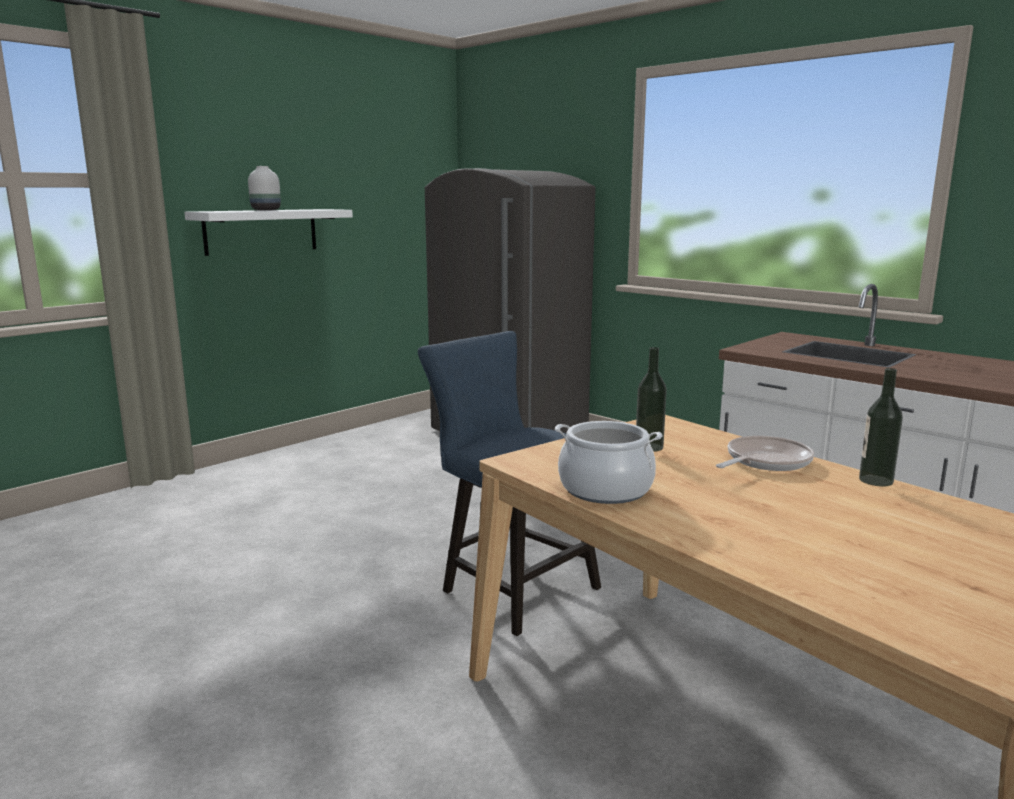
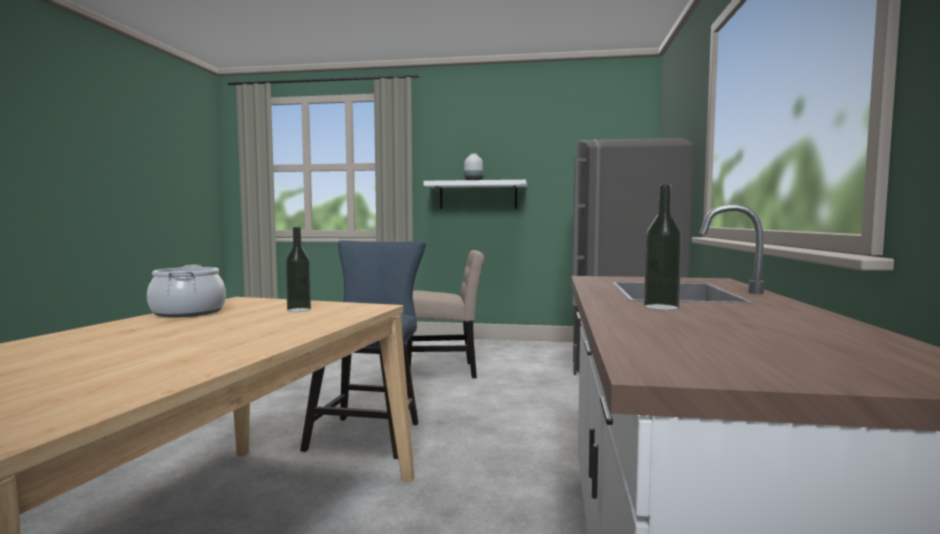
camera: 55 degrees right, 10 degrees down
(371, 498) = (445, 371): none -> beige chair
(765, 461) = (288, 328): frying pan -> none
(875, 480) = (256, 352): bottle -> bottle (661, 307)

